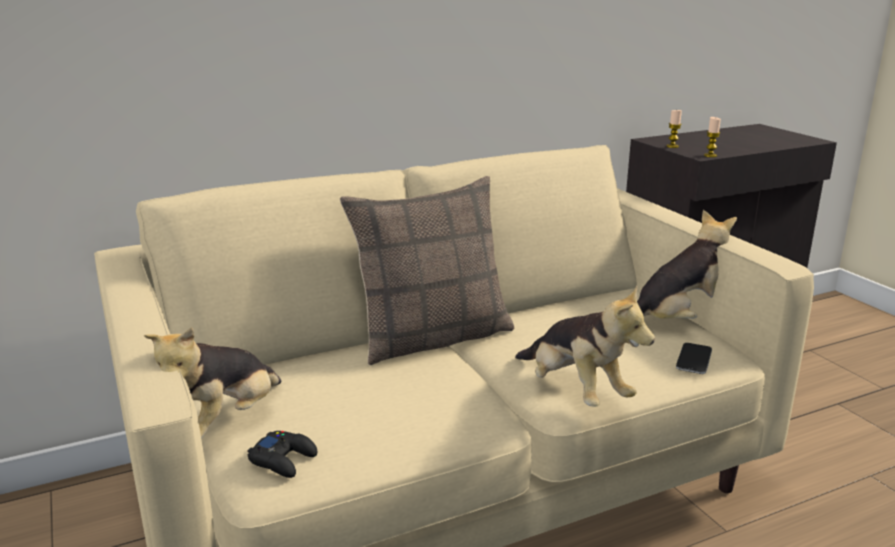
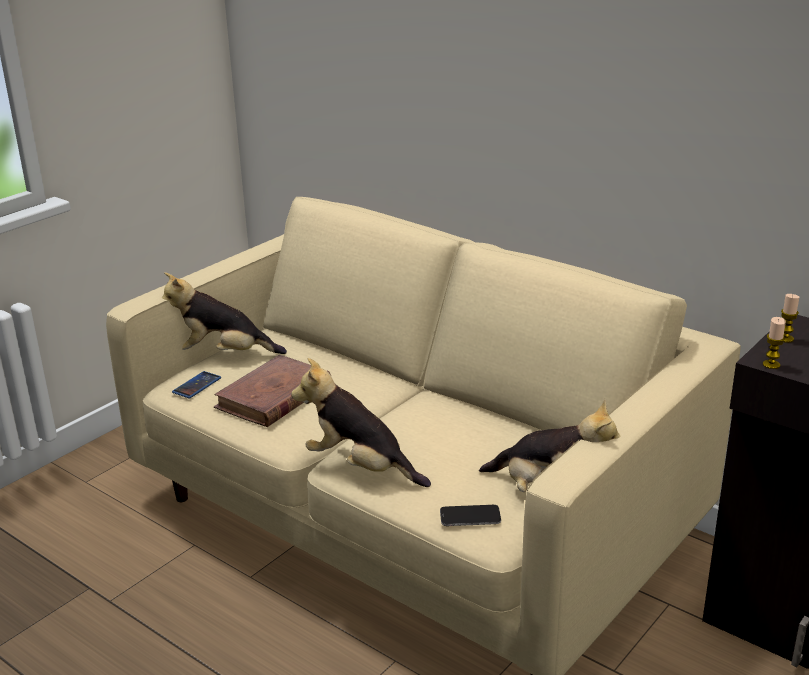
camera: 65 degrees right, 5 degrees up
(283, 460) = (197, 385): black game controller -> phone
(377, 410) = (274, 396): none -> brown book
(432, 337) = (400, 386): pillow -> none
(575, 391) = (360, 467): plush toy -> plush toy turned 90 degrees clockwise

